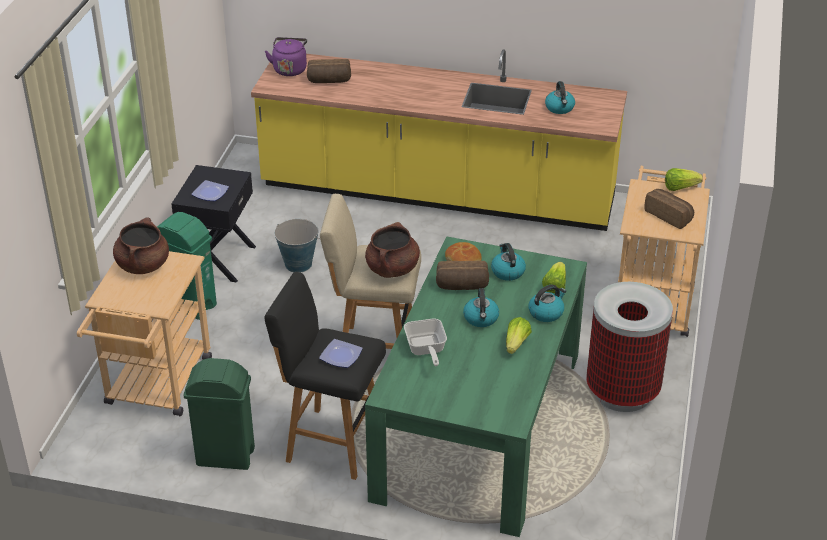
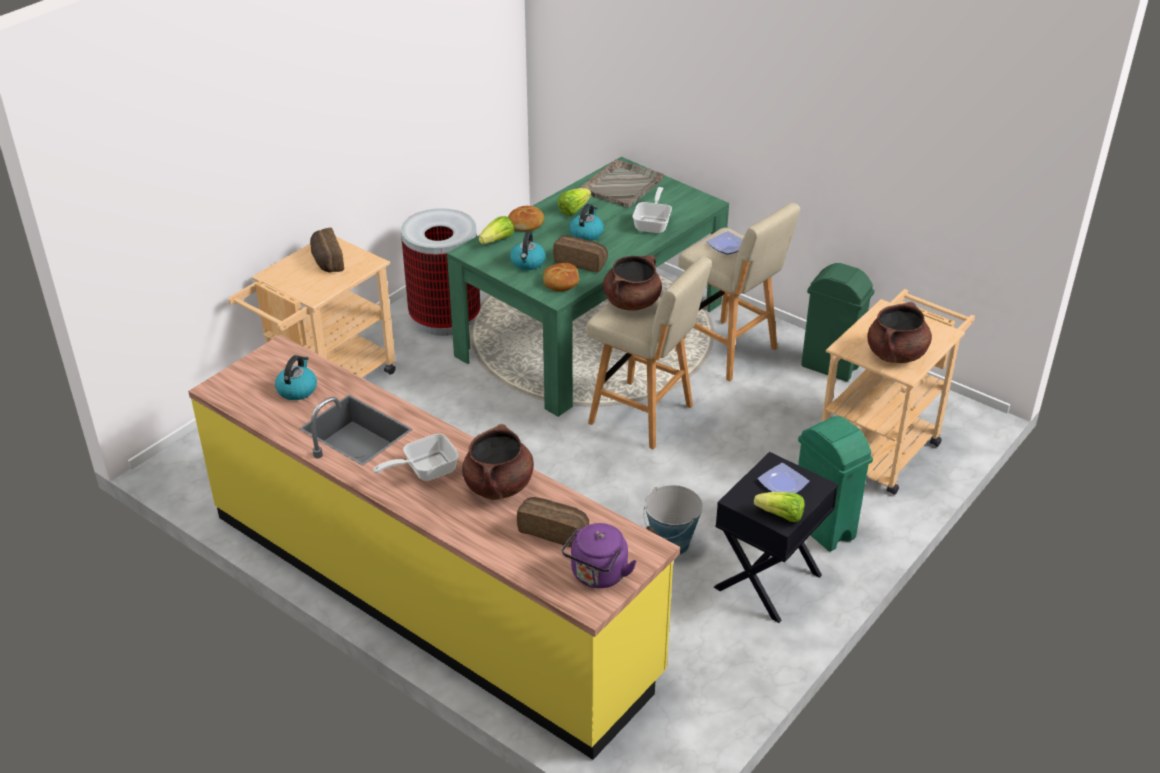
camera: 155 degrees left, 0 degrees up
(331, 442) = (729, 351): black stool -> beige stool
(379, 92) = (499, 486): none -> brown cooking pot
(431, 89) = (425, 470): none -> frying pan
(492, 393) = (622, 185): none -> grey tray
(546, 312) = (526, 224): kettle -> bread
(680, 187) = (279, 282): lettuce -> lettuce (781, 516)

